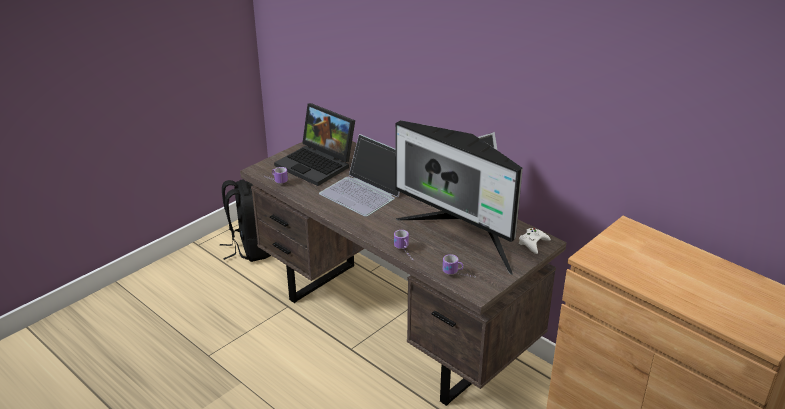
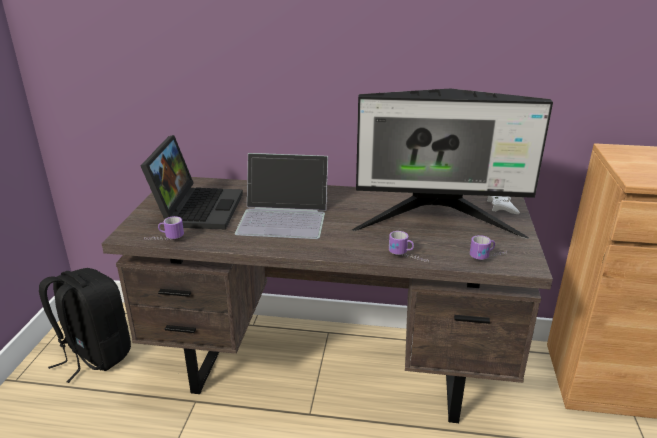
camera: 35 degrees left, 5 degrees down
(318, 164) = (197, 208): laptop -> laptop turned 90 degrees counterclockwise

